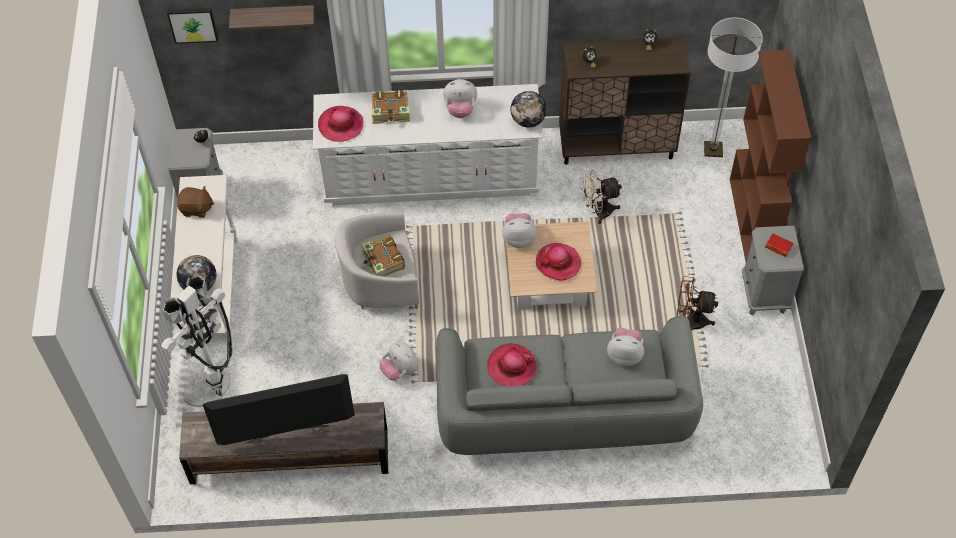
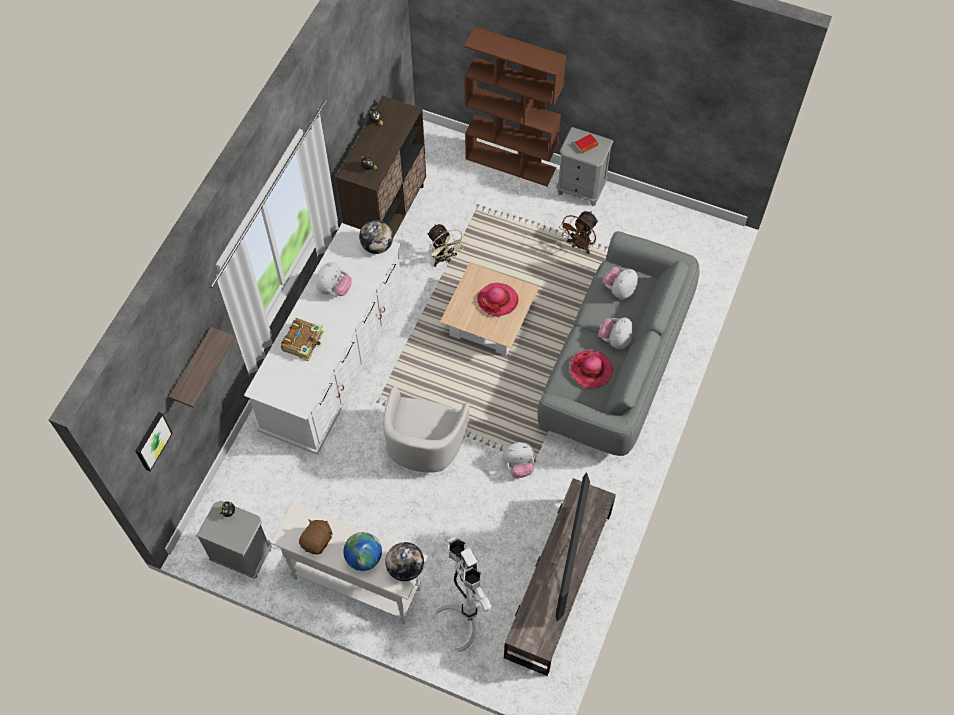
camera: 65 degrees left, 5 degrees up
(195, 250) = (364, 557): none -> globe
(340, 125) = (293, 387): hat -> none
(383, 261) = (426, 425): book -> none
(518, 238) = (458, 317): plush toy -> plush toy (615, 340)
(598, 212) = (444, 259): beige fan -> beige fan turned 45 degrees counterclockwise
(713, 150) = (431, 155): floor lamp -> none

